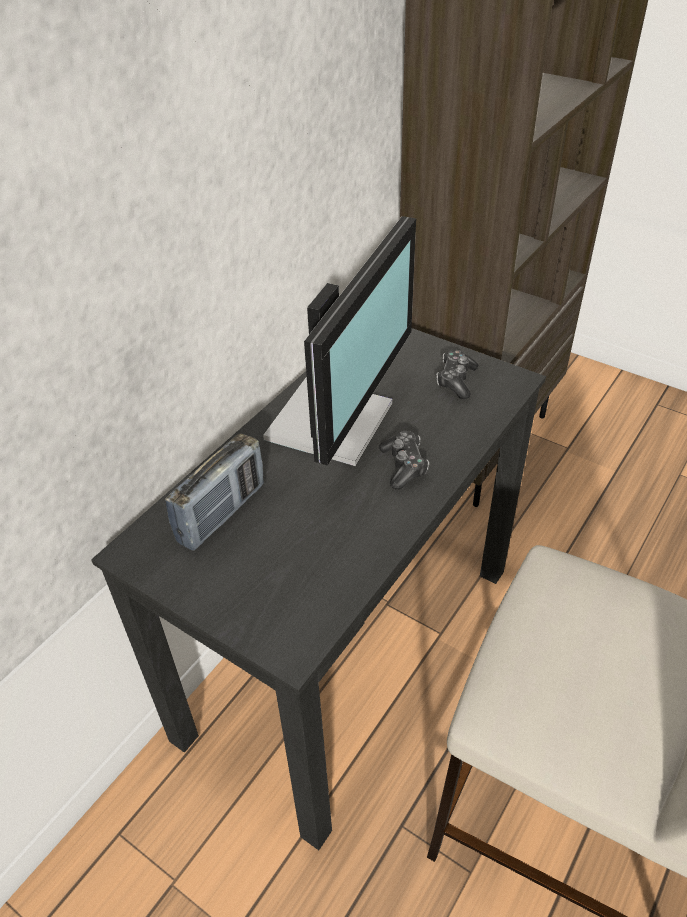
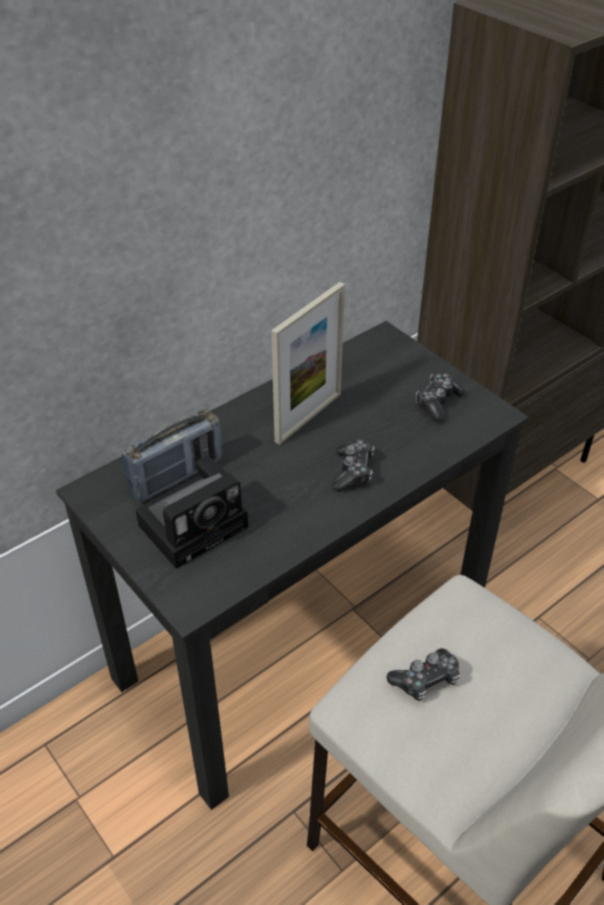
camera: 15 degrees right, 0 degrees up
(263, 558) = (196, 523): none -> camera
(335, 422) = (308, 417): monitor -> picture frame
(556, 663) = (425, 680): none -> game controller

